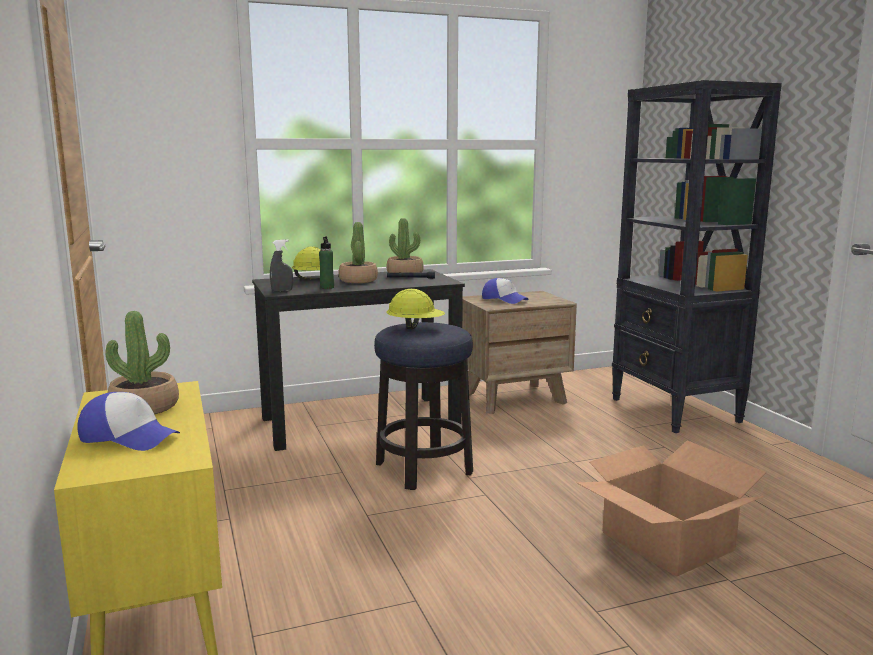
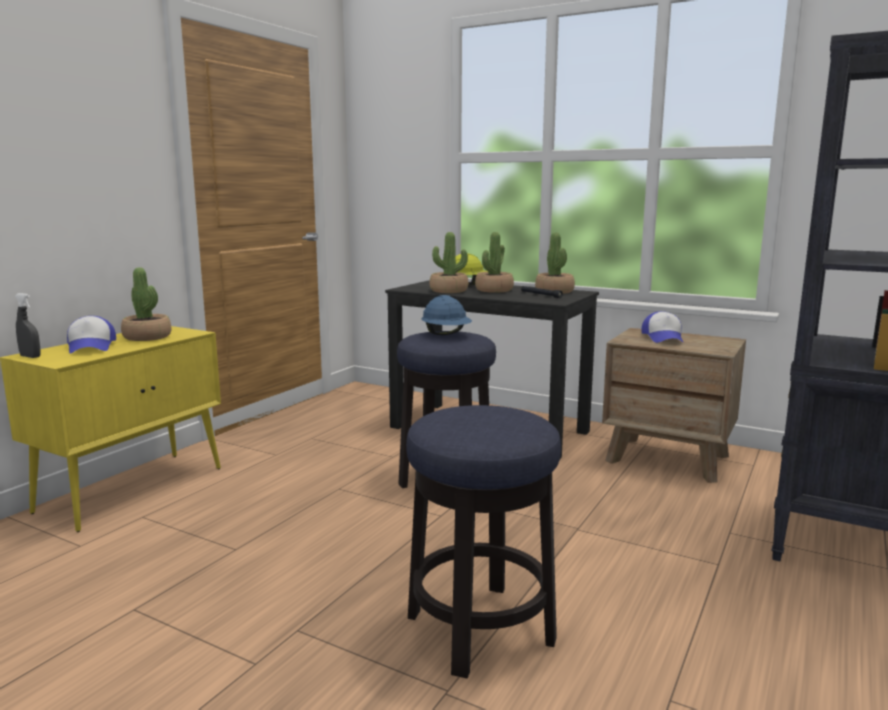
camera: 50 degrees right, 0 degrees up
(282, 291) = (411, 288): grey spray bottle -> grey spray bottle (30, 356)
(327, 287) = (448, 291): green bottle -> potted plant
(415, 327) = (446, 335): yellow hard hat -> blue hard hat
(666, 542) = (480, 629): cardboard box -> stool

